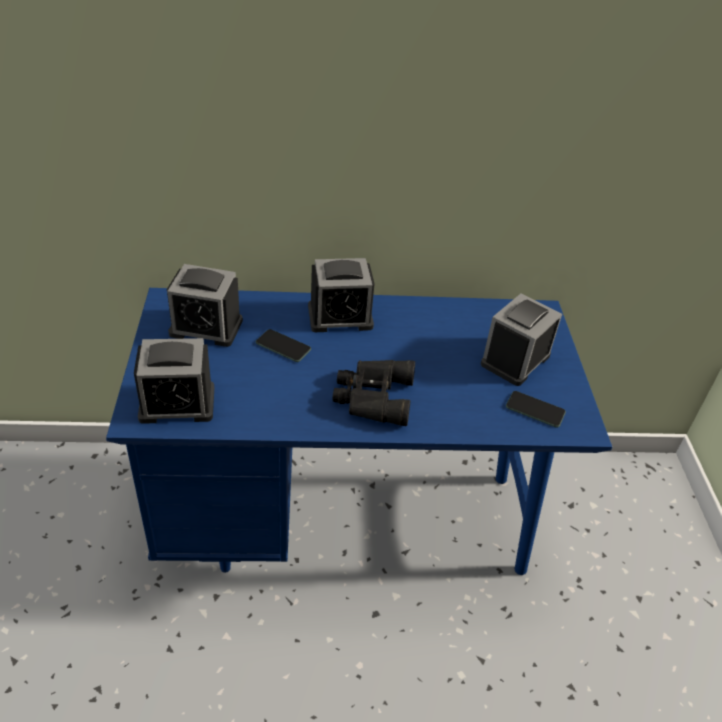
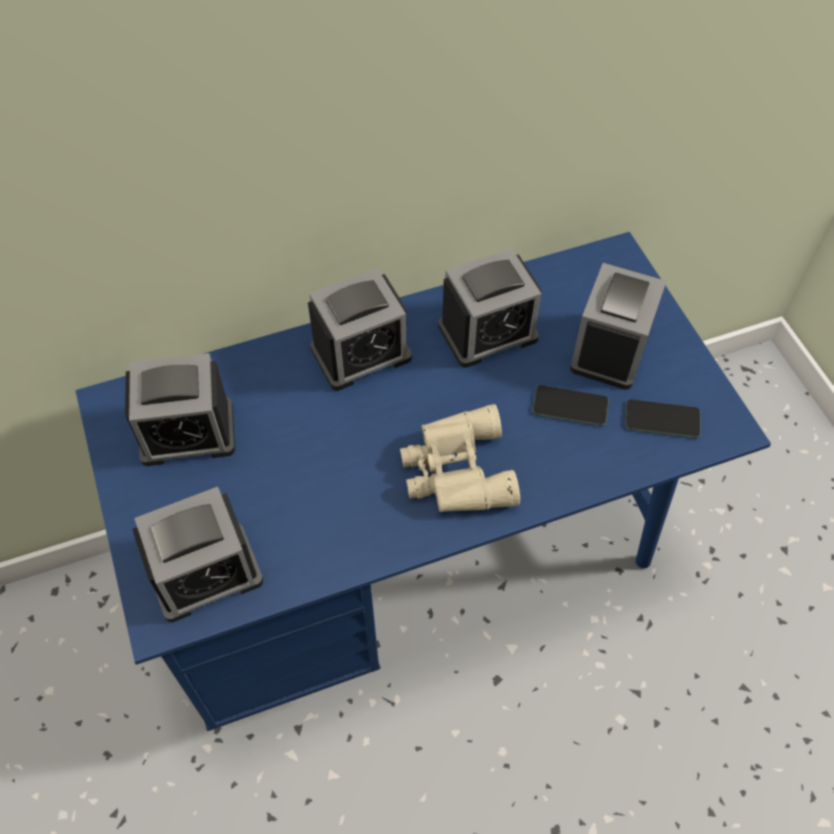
camera: 15 degrees left, 15 degrees up
(283, 346) = (306, 429): phone -> phone (570, 406)
(372, 397) = (455, 471): black binoculars -> beige binoculars
(432, 328) = (487, 332): none -> alarm clock

